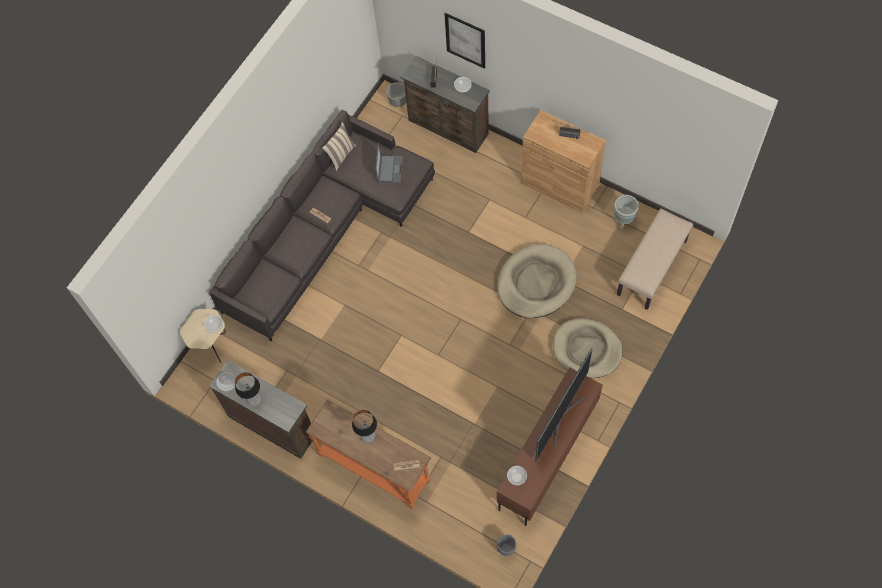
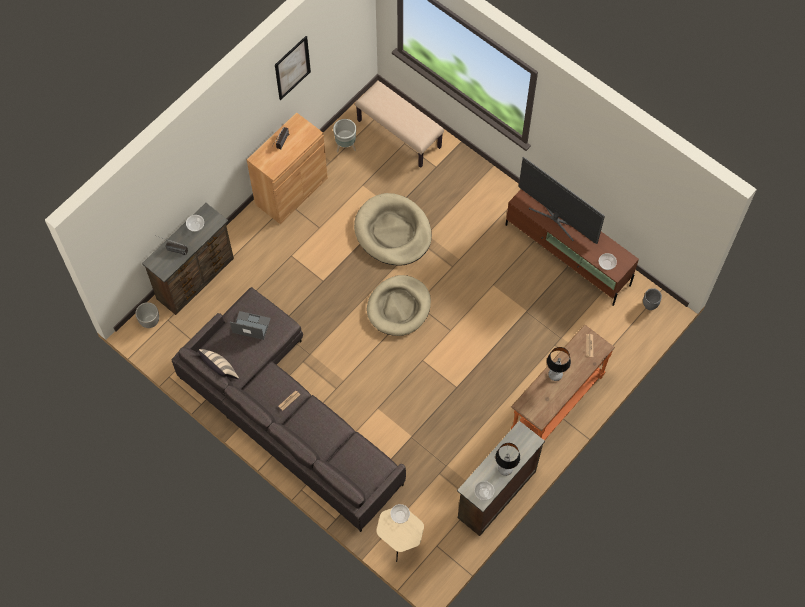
camera: 85 degrees left, 0 degrees up
(465, 40) = (173, 190): picture -> picture (292, 68)
(587, 350) = (470, 203): beige dog bed -> beige dog bed (399, 307)

